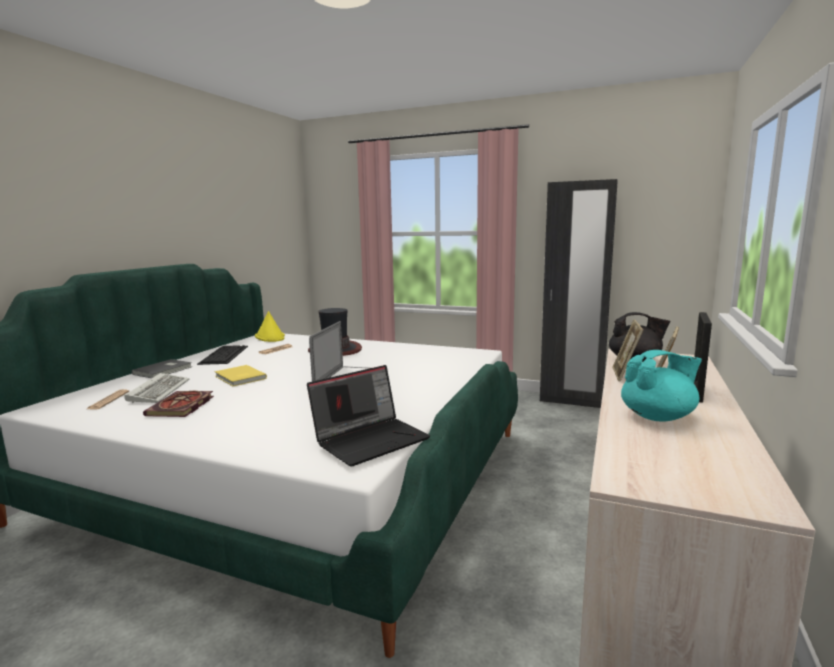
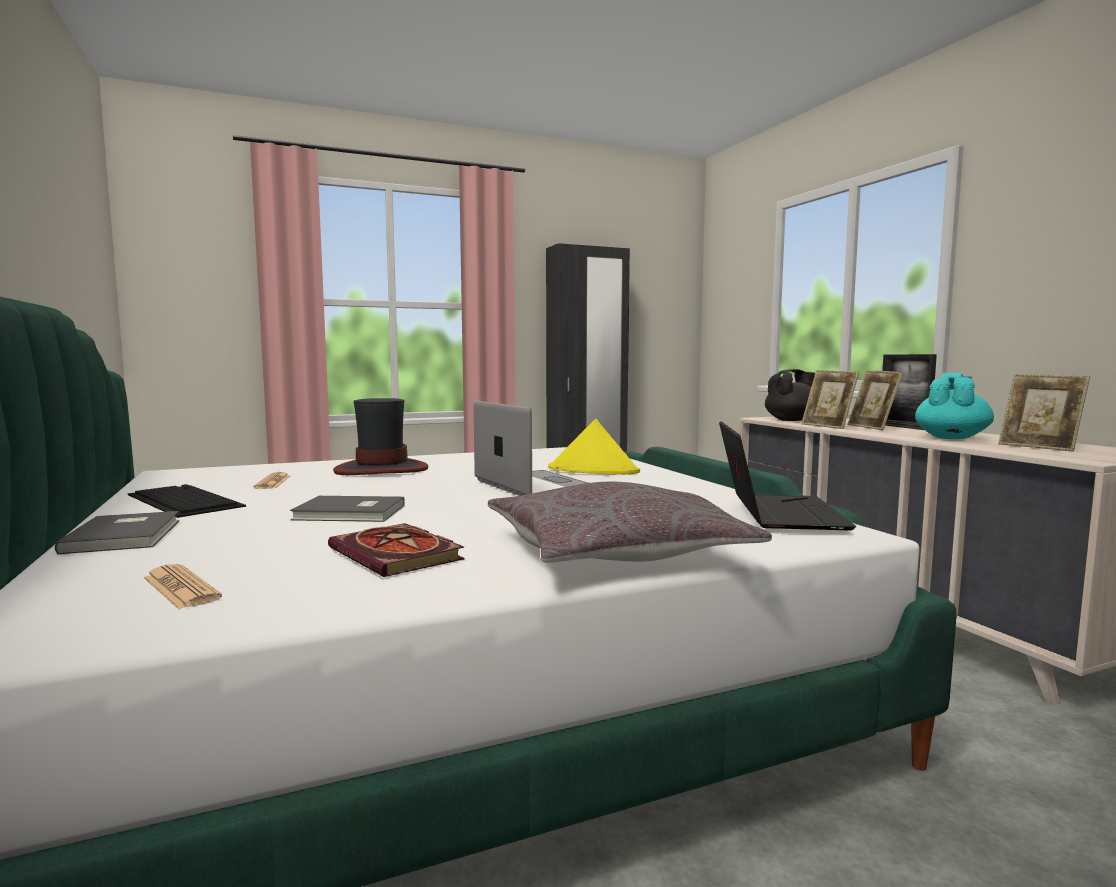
camera: 45 degrees left, 5 degrees down
(159, 391) = (251, 553): keyboard -> none
(234, 433) = (614, 551): none -> grey pillow
(239, 377) = (350, 513): yellow book -> grey book
(270, 337) = (188, 473): yellow hat -> yellow hat (594, 470)
(677, 453) = (1039, 447): none -> picture frame

